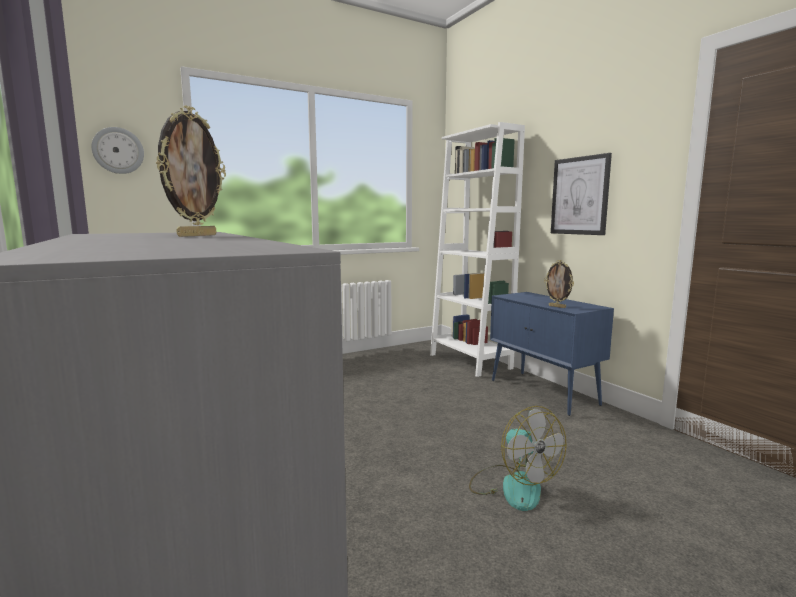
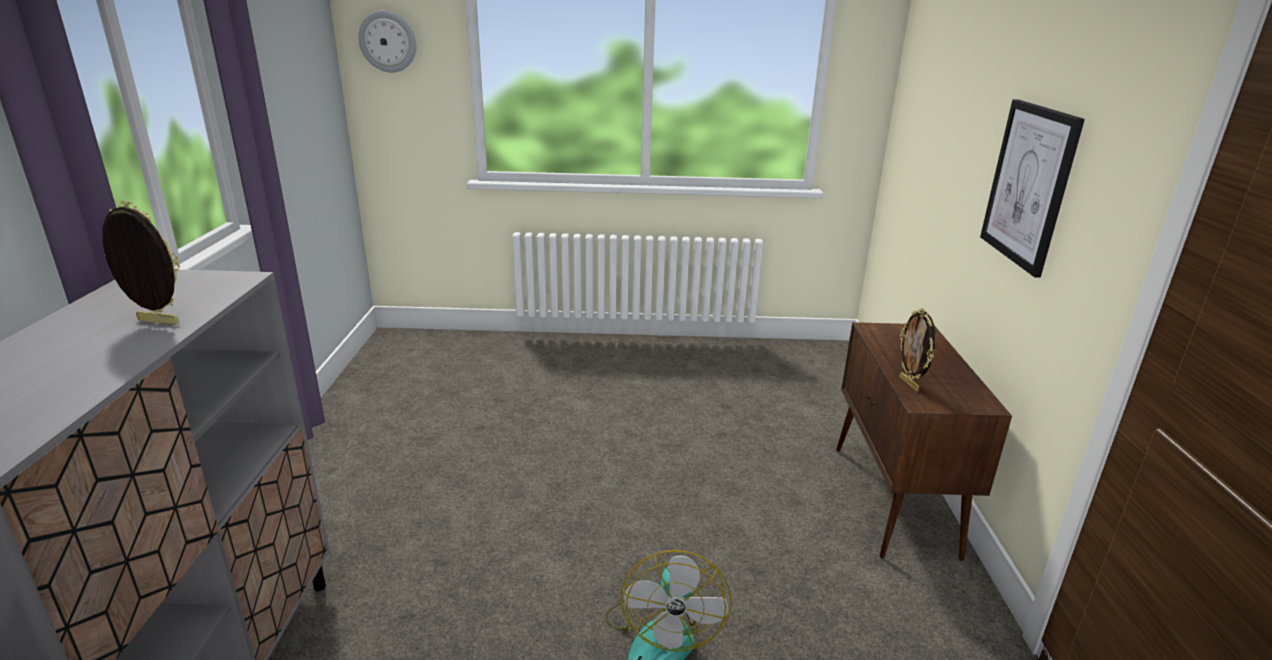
camera: 30 degrees right, 15 degrees up
(196, 235) = (157, 323): picture frame -> picture frame turned 135 degrees counterclockwise
(469, 361) = (844, 402): white bookcase -> none
(543, 392) = (894, 501): blue cabinet -> brown cabinet

